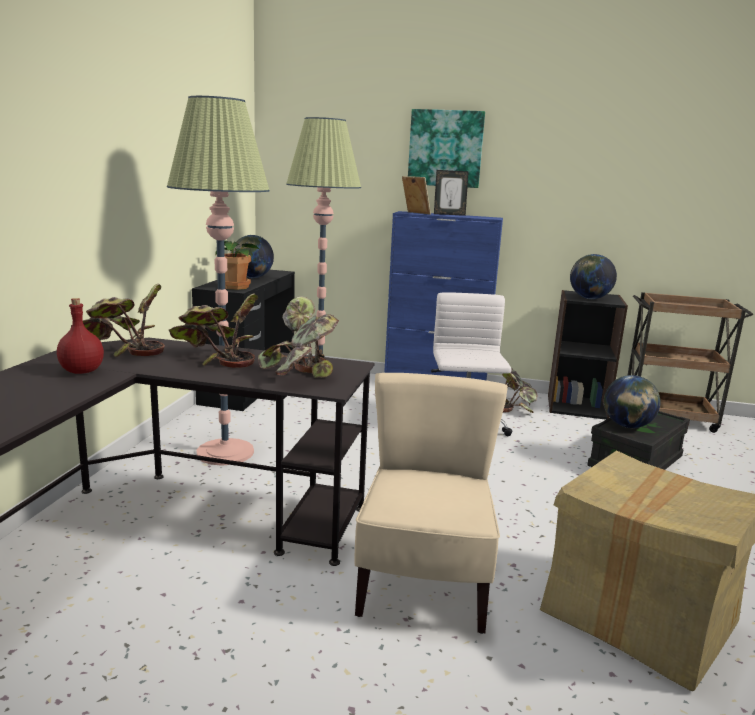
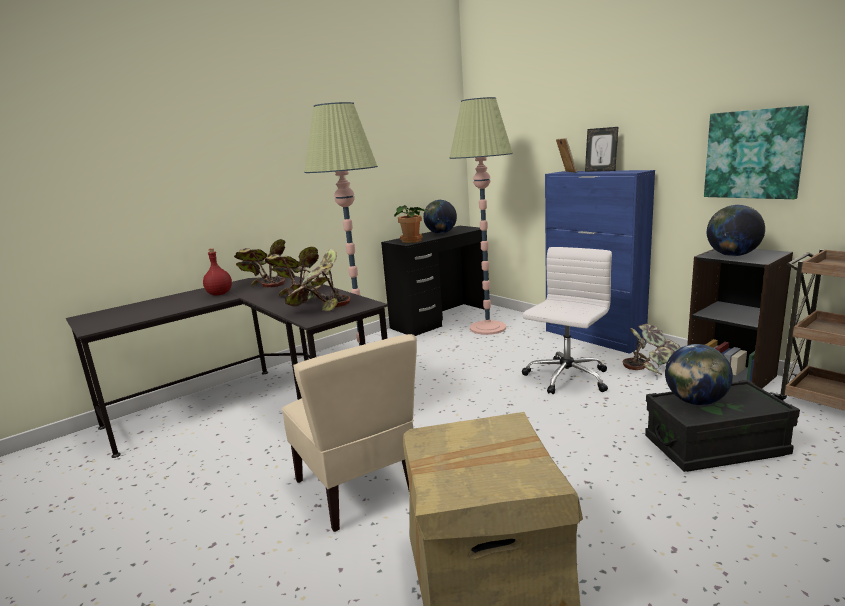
camera: 40 degrees right, 0 degrees up
(423, 586) = (357, 488): beige chair -> beige chair turned 105 degrees clockwise
(445, 148) = (601, 107): picture -> picture (753, 154)

